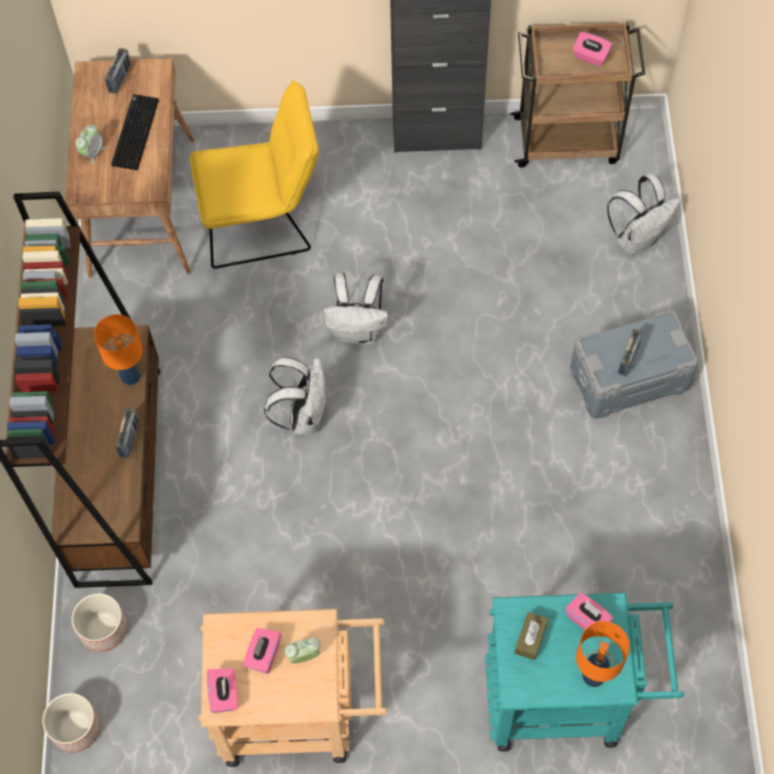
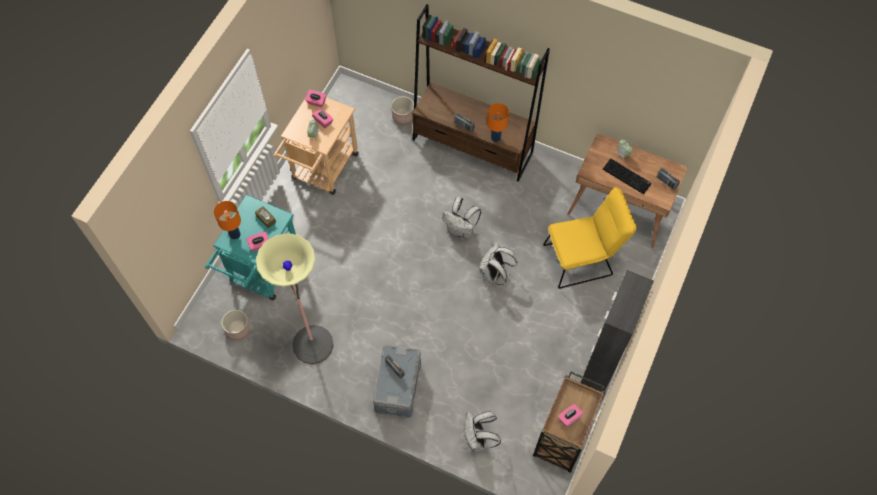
camera: 115 degrees right, 0 degrees up
(75, 728) = (367, 92): planter -> planter (238, 328)
(263, 222) = (582, 259): yellow chair -> yellow chair turned 120 degrees counterclockwise
(642, 539) = (313, 344): none -> floor lamp

